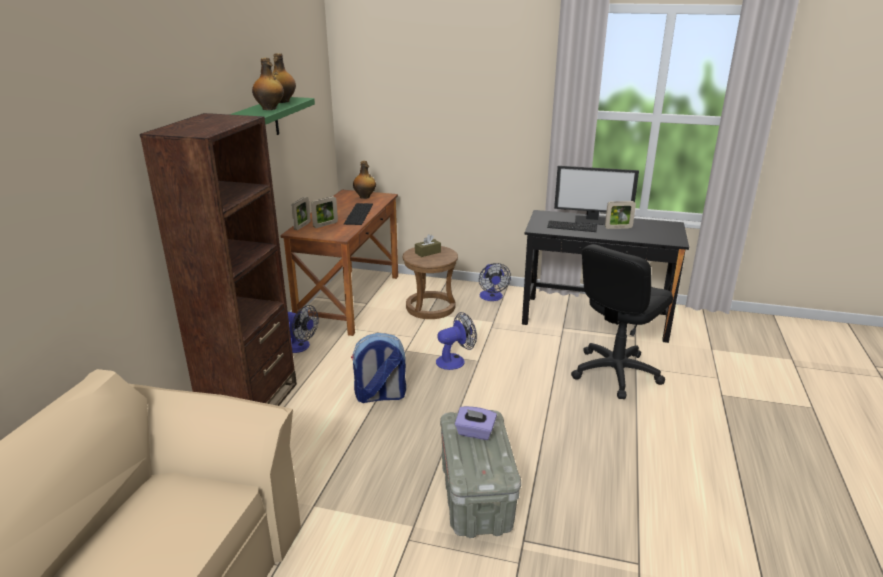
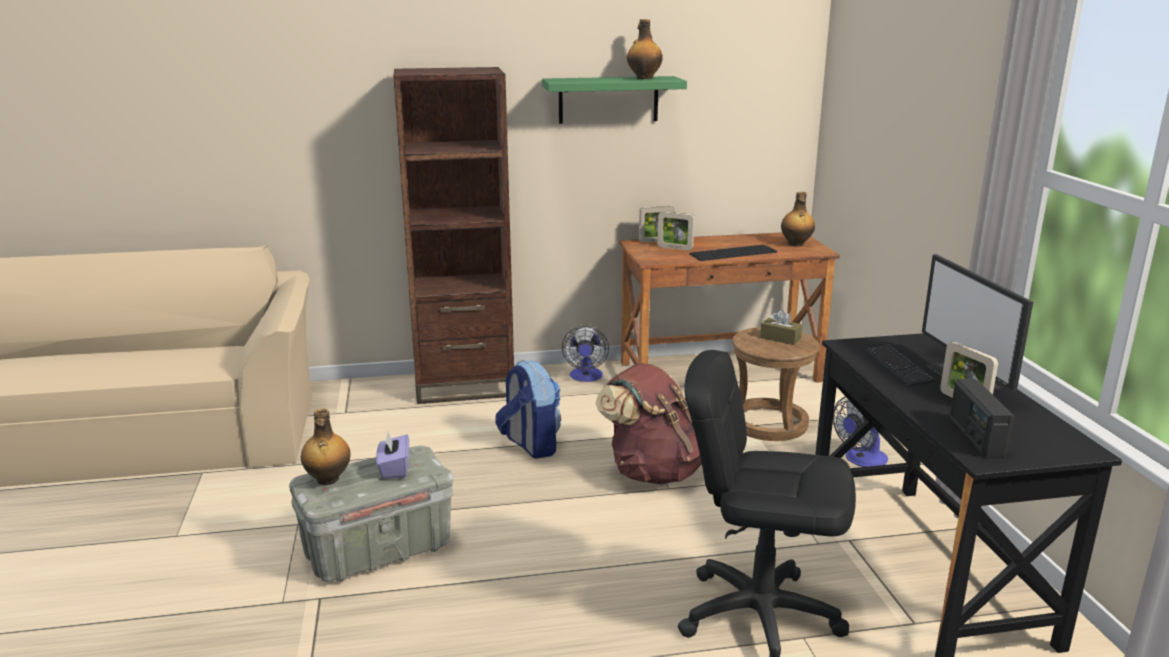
camera: 65 degrees right, 5 degrees down
(270, 109) = (599, 80): bottle -> bottle (327, 480)
(455, 360) = (652, 472): fan -> brown backpack
(655, 236) = (976, 437): none -> radio

